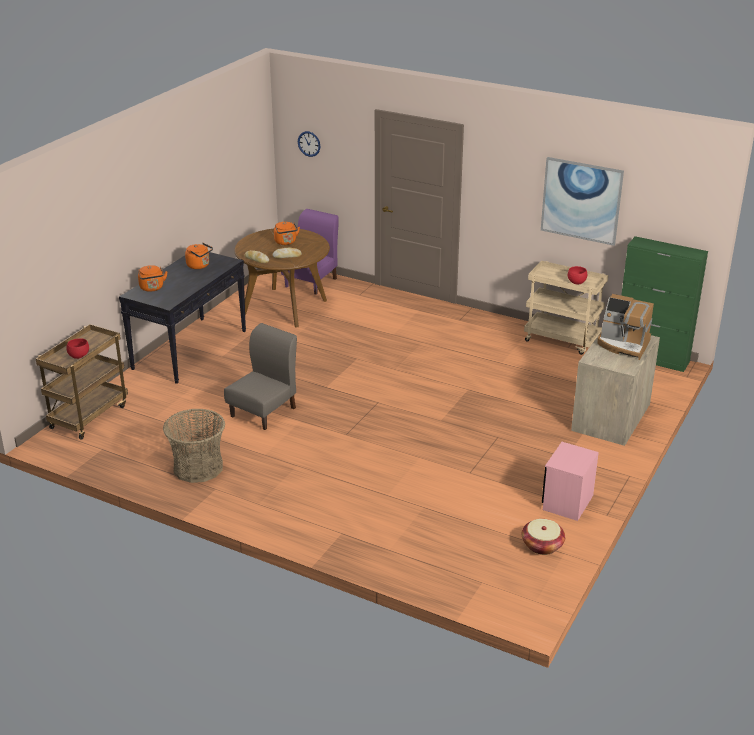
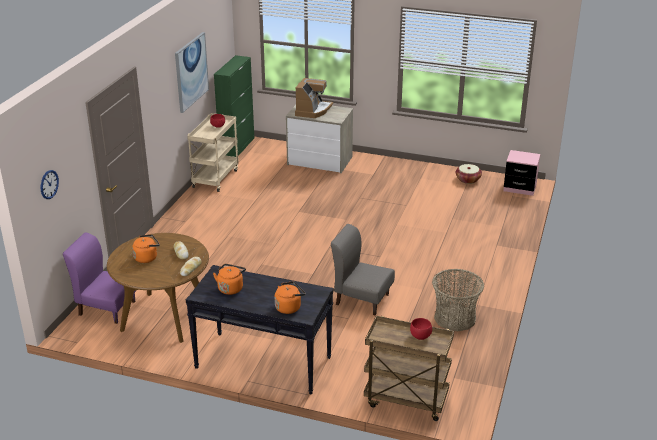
camera: 100 degrees left, 0 degrees up
(567, 502) = (422, 173): pink nightstand -> pink nightstand (519, 188)

